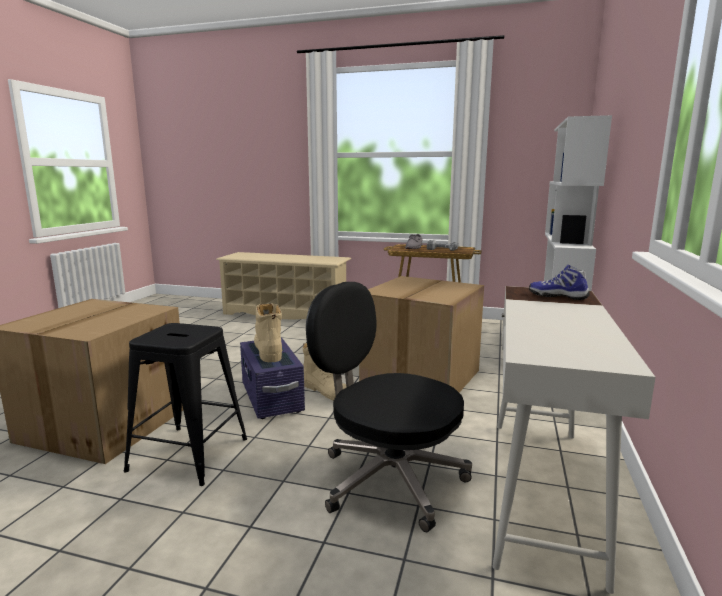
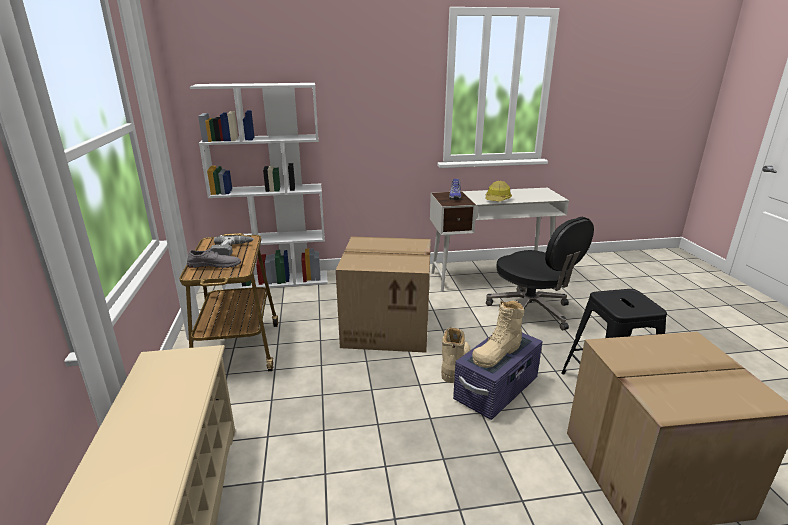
camera: 115 degrees left, 10 degrees up
(388, 479) = (531, 312): black office chair -> black office chair turned 45 degrees counterclockwise
(532, 313) = (497, 199): none -> hard hat

